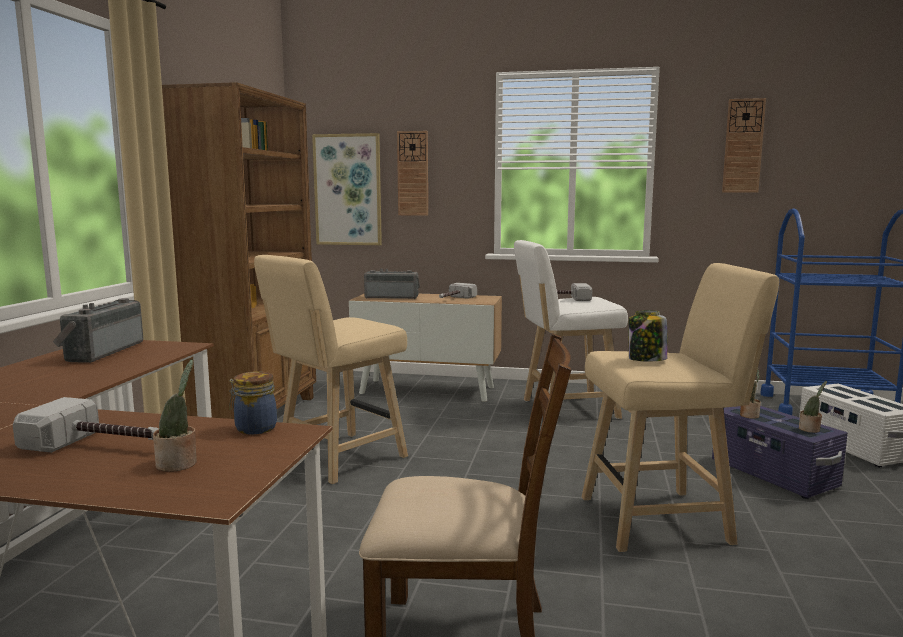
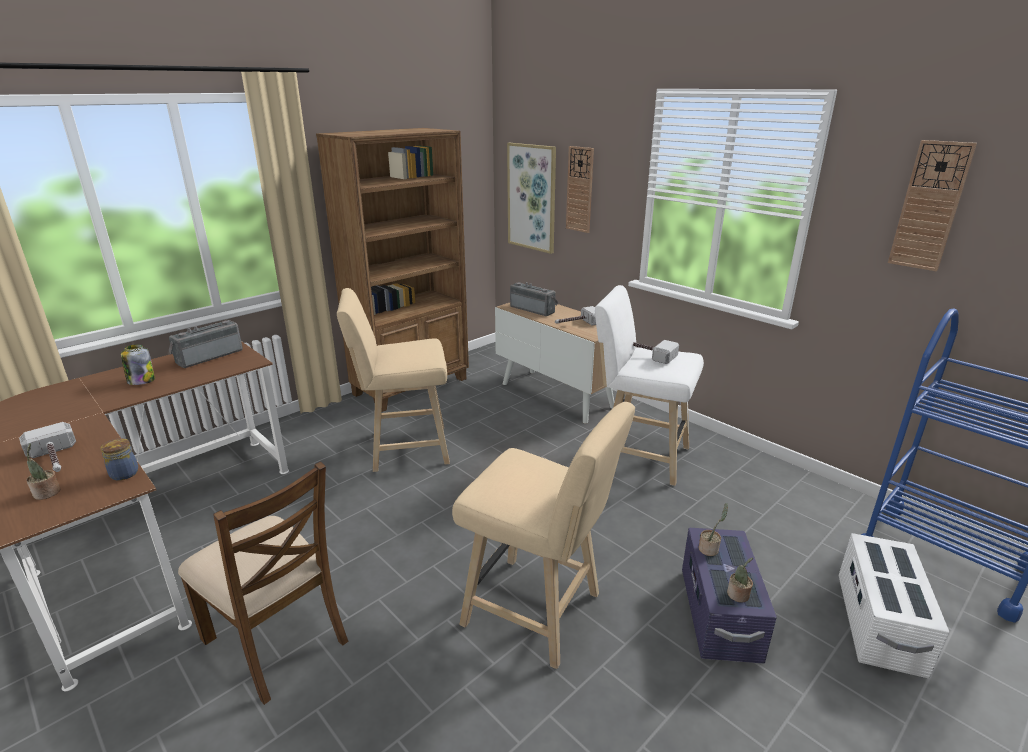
camera: 35 degrees right, 15 degrees up
(646, 359) = (512, 481): jar -> jar (141, 381)

